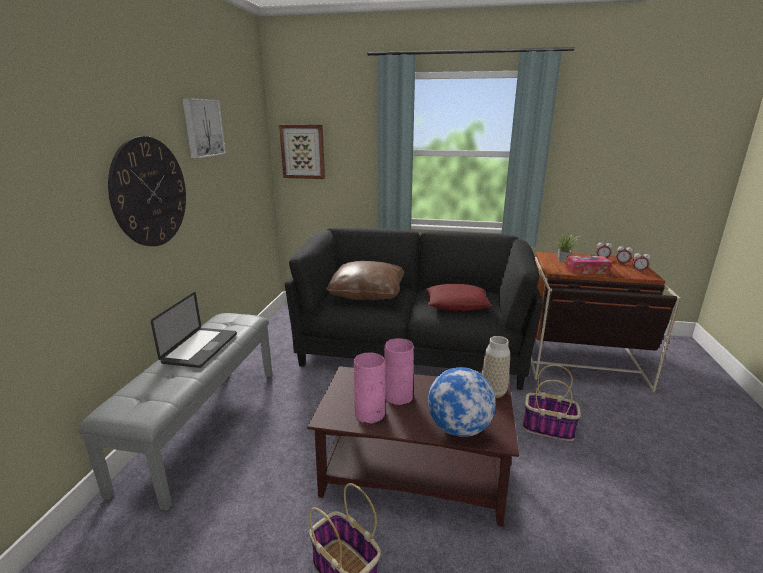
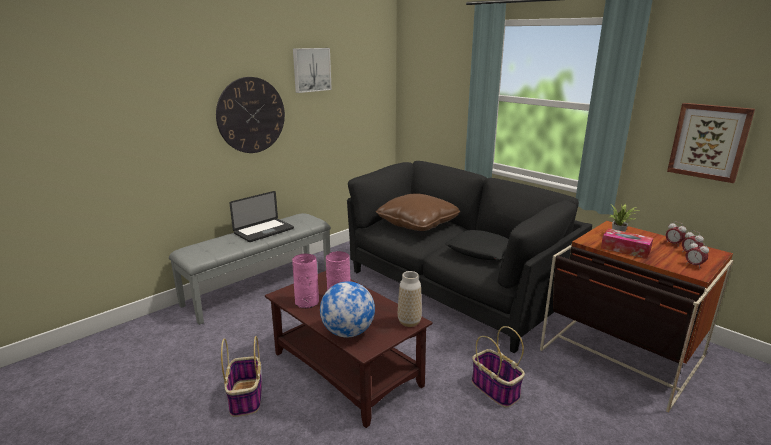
camera: 35 degrees right, 0 degrees up
(303, 151) = (417, 90): picture -> picture (709, 141)
(457, 303) = (481, 251): red pillow -> black pillow

